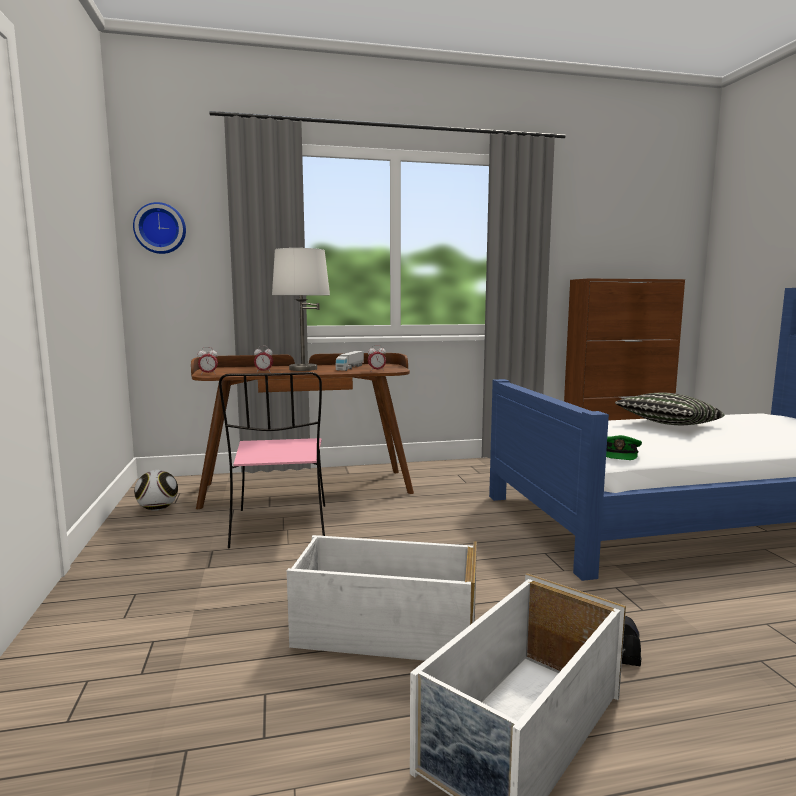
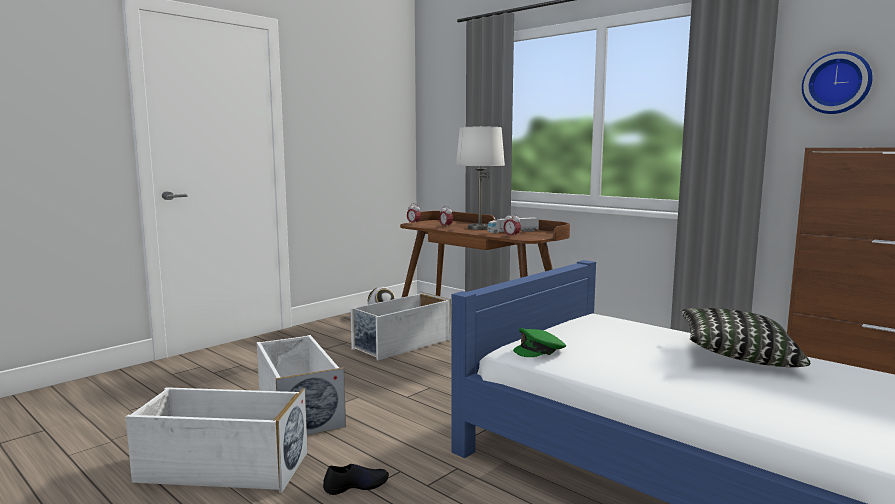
camera: 55 degrees right, 0 degrees up
(160, 228) = (436, 112): wall clock -> wall clock (837, 83)
(280, 527) = (401, 345): pink chair -> white storage box

